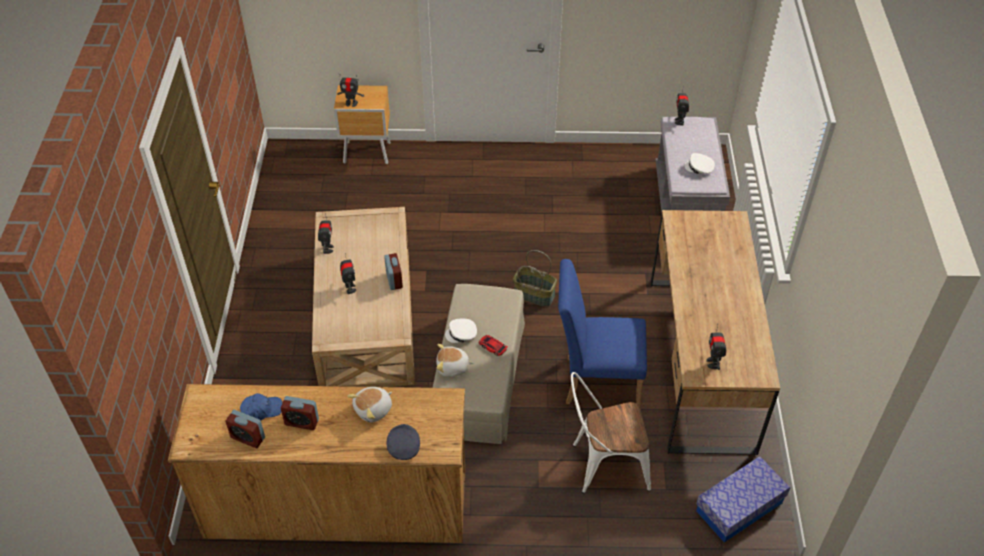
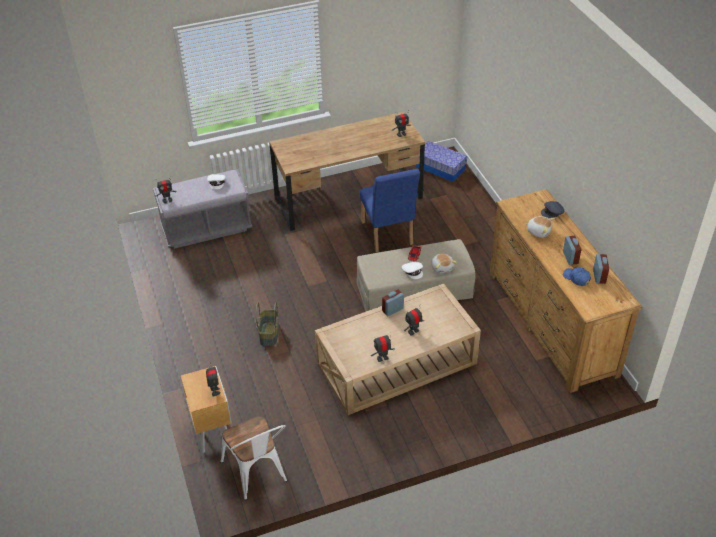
camera: 110 degrees left, 5 degrees down
(535, 294) = (330, 281): basket -> basket (269, 334)
(603, 465) = (446, 220): white chair -> white chair (257, 474)

